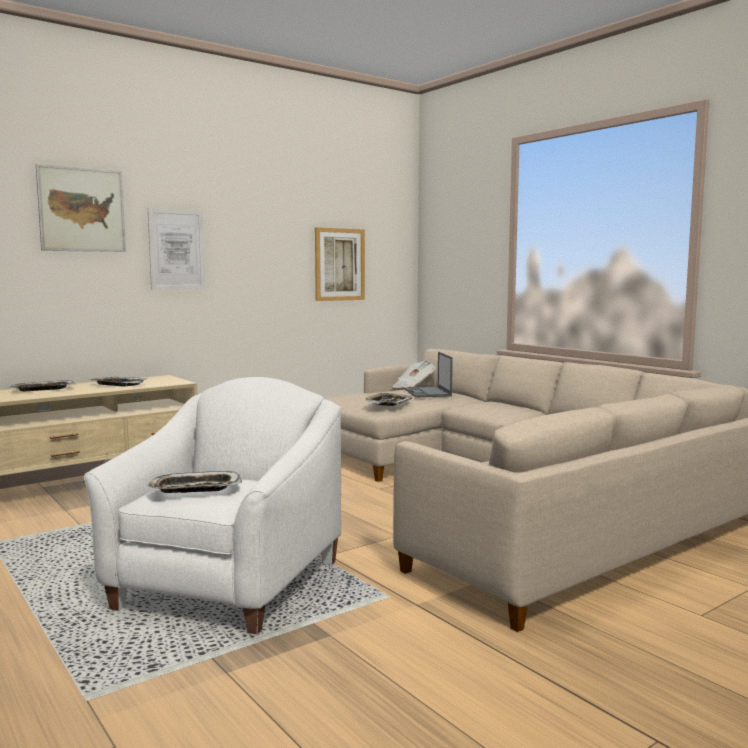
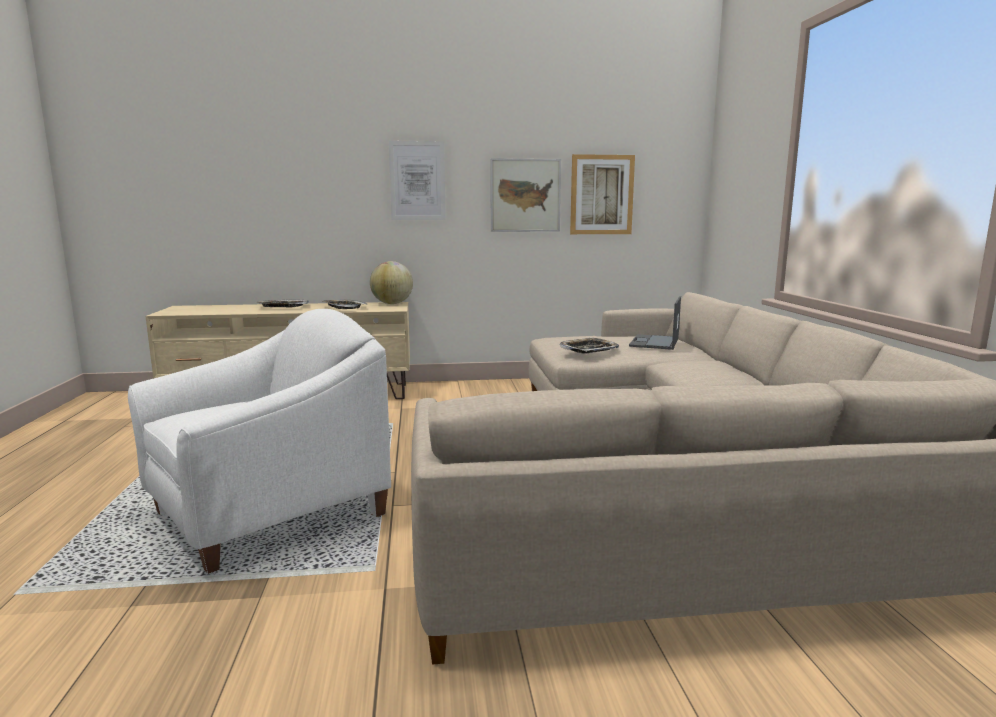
camera: 30 degrees right, 5 degrees up
(82, 210) = (327, 145): picture -> picture (525, 195)
(160, 378) = (392, 303): none -> globe
(195, 489) = (207, 416): tray -> none
(413, 386) = (657, 333): newspaper -> none

